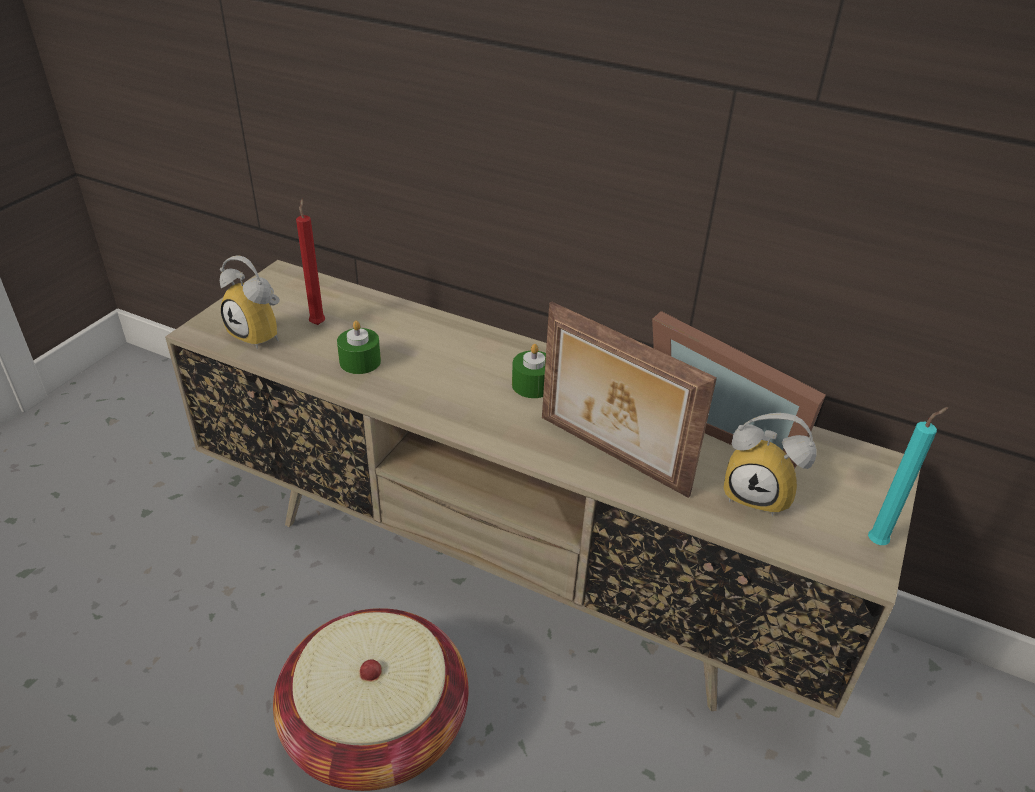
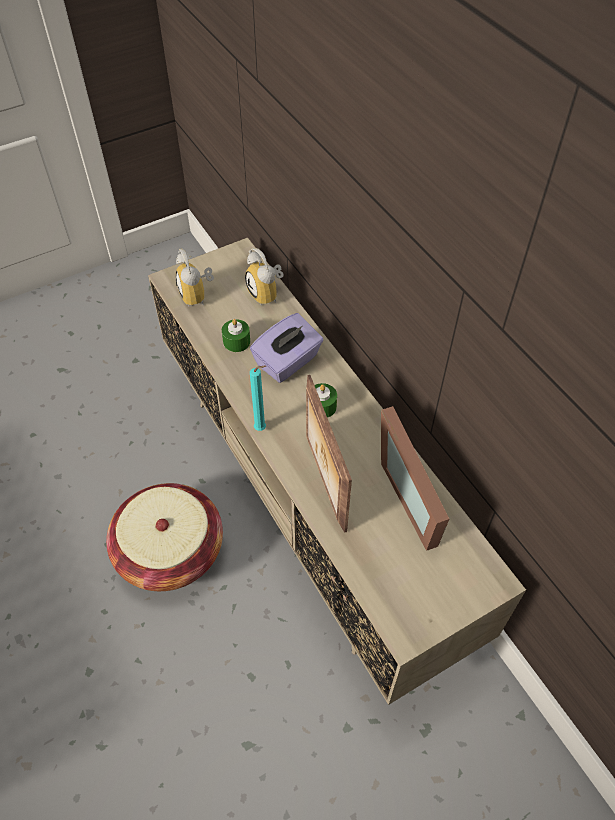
camera: 35 degrees right, 15 degrees up
(318, 323) = (234, 300): red candle -> none
(447, 358) = (288, 362): none -> purple tissue box
(760, 494) = (390, 554): alarm clock -> alarm clock (268, 294)
(879, 542) = (432, 626): turquoise candle -> turquoise candle (262, 429)

